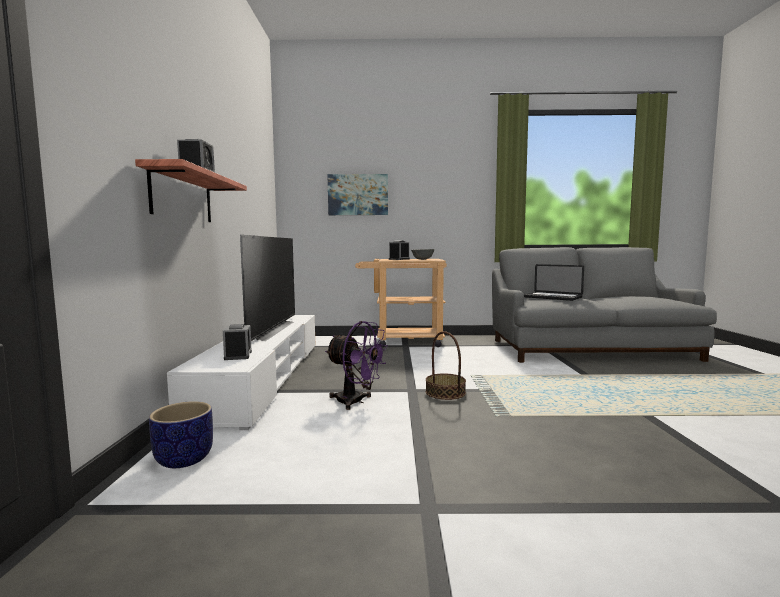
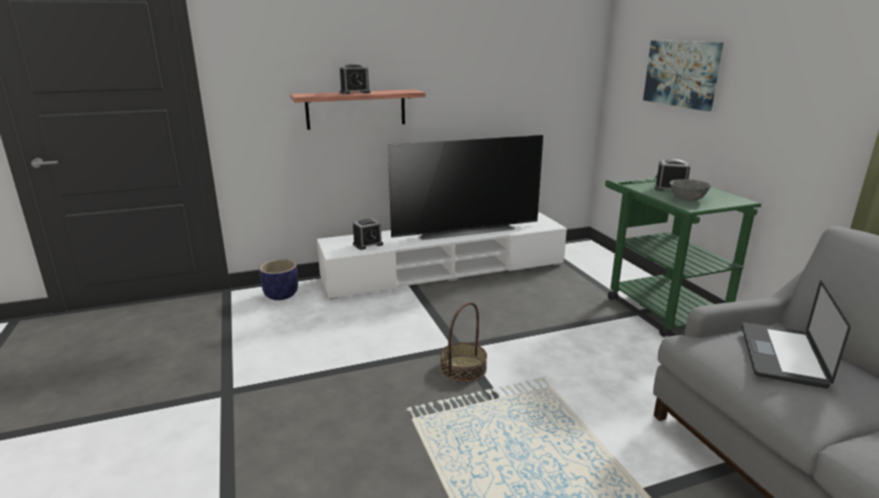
camera: 70 degrees right, 15 degrees up
(356, 402) = (406, 325): purple fan -> none
(402, 341) = (658, 306): beige cart -> green cart

